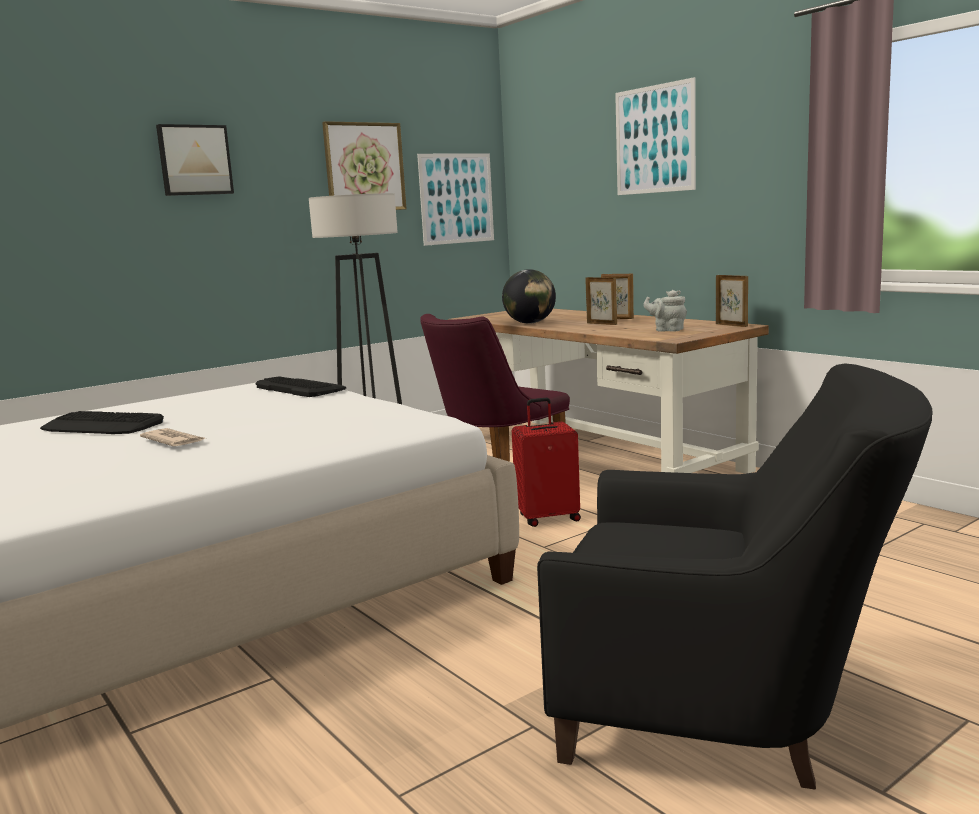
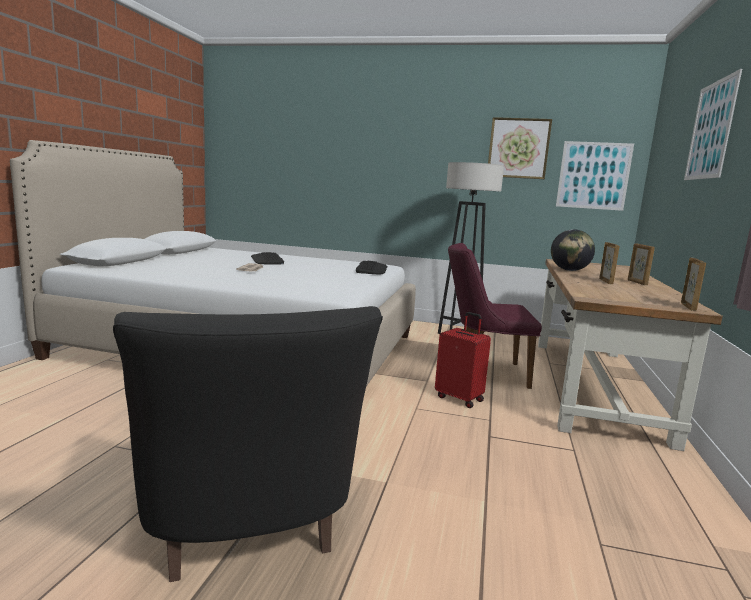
camera: 50 degrees right, 0 degrees up
(194, 160) = (407, 138): picture -> none
(667, 330) = (621, 295): grey teapot -> none

